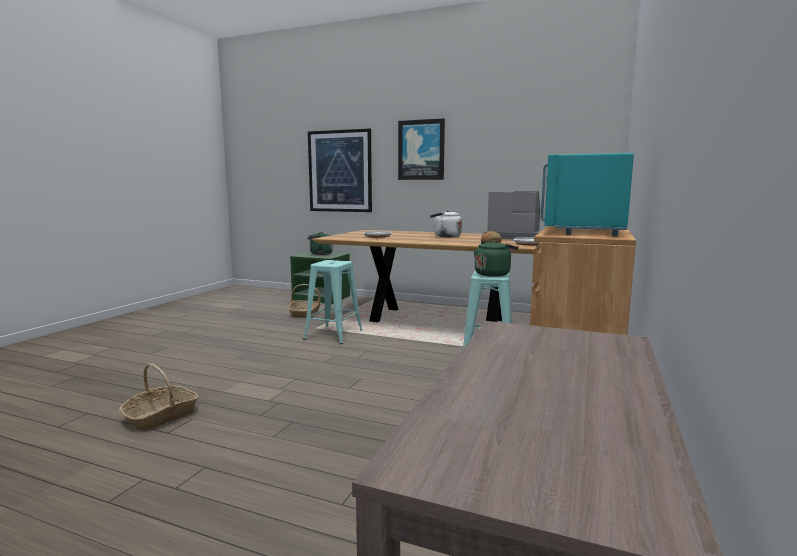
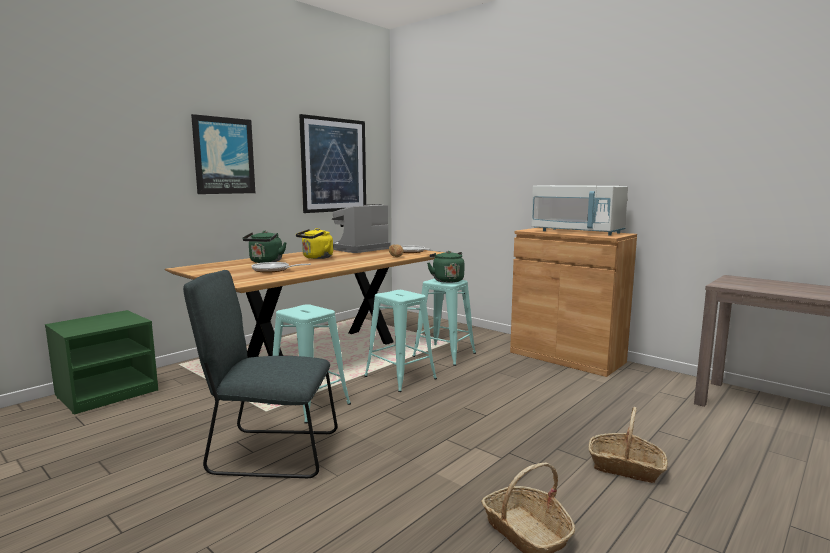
camera: 70 degrees left, 0 degrees up
(260, 339) = (268, 452): none -> grey chair
(305, 313) = (178, 412): basket -> basket (625, 467)
(319, 254) = (93, 322): green kettle -> green kettle (265, 262)
(340, 171) = (92, 181): picture -> picture (334, 165)
(408, 350) = (400, 377): none -> turquoise stool
(445, 236) = (316, 258): white kettle -> yellow kettle
(581, 230) = (577, 232): turquoise microwave -> white microwave

